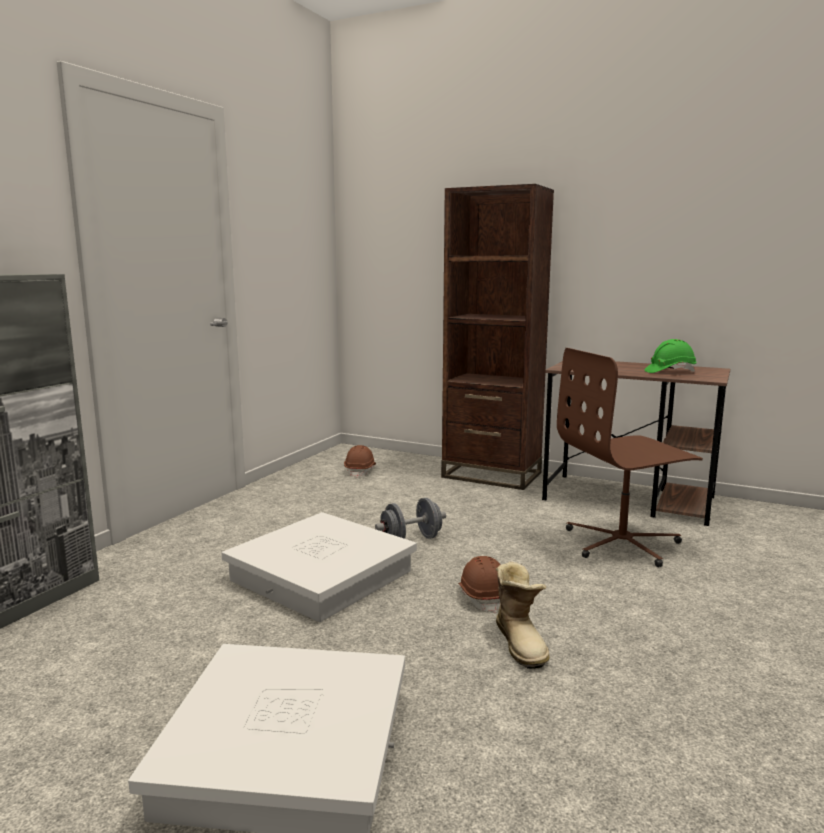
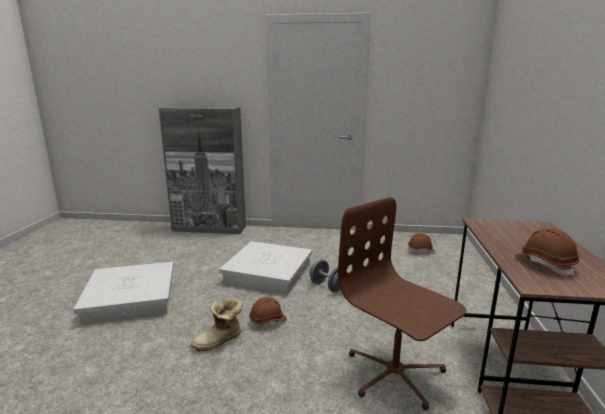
camera: 70 degrees right, 5 degrees up
(491, 475) = (478, 295): brown bookcase -> none
(669, 372) = (545, 264): green hard hat -> brown hard hat

